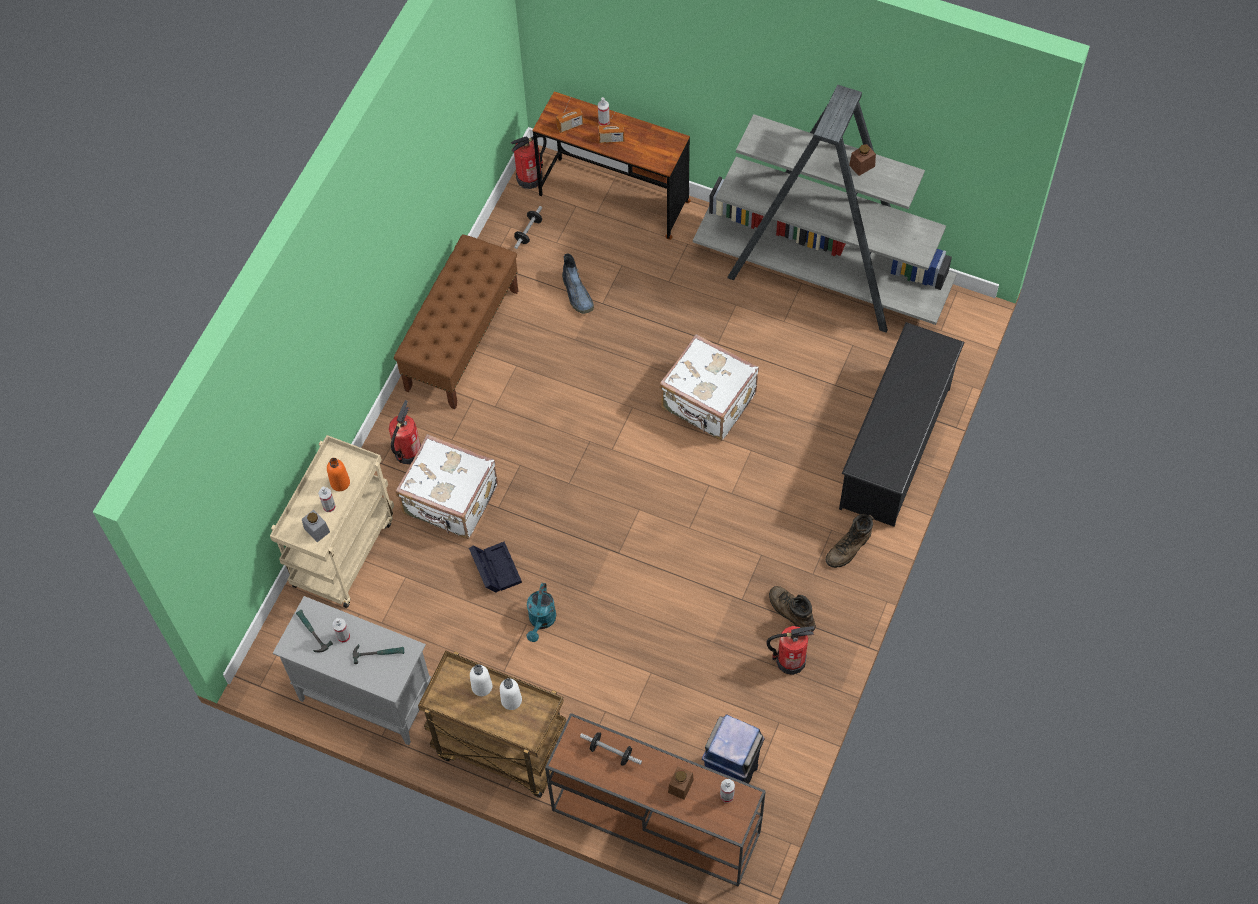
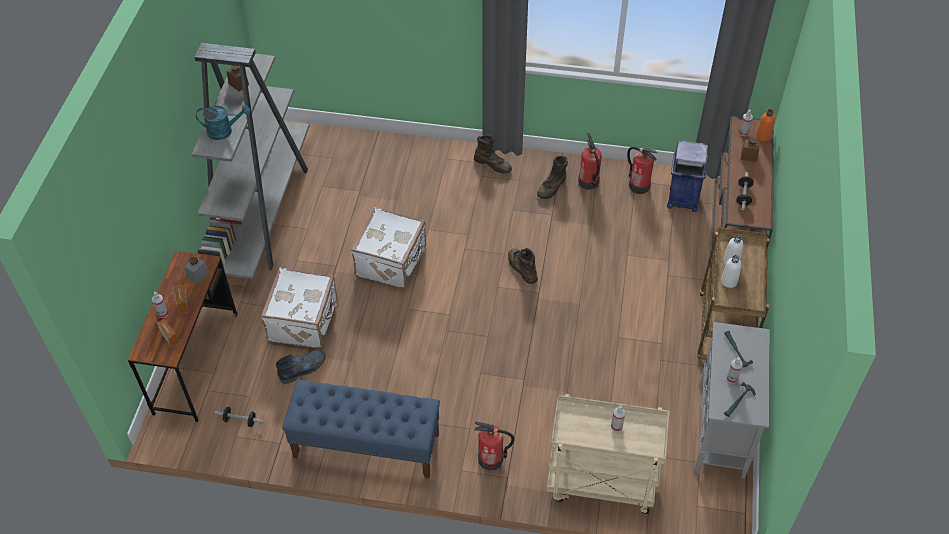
camera: 105 degrees left, 10 degrees down
(317, 530) = (642, 429): grey jar -> grey jar (198, 275)
(340, 483) = (591, 424): orange bottle -> orange bottle (763, 136)
(450, 501) = (529, 414): white suitcase -> white suitcase (305, 321)
(462, 339) = (366, 445): brown bench -> blue bench
(495, 568) = (579, 369): black storage box -> none
(530, 178) = (178, 433): fire extinguisher -> fire extinguisher (639, 185)
(541, 621) = (612, 328): turquoise watering can -> turquoise watering can (224, 131)
(660, 542) = (521, 268): none -> brown boot
(895, 447) = (404, 152): black shoe rack -> none

